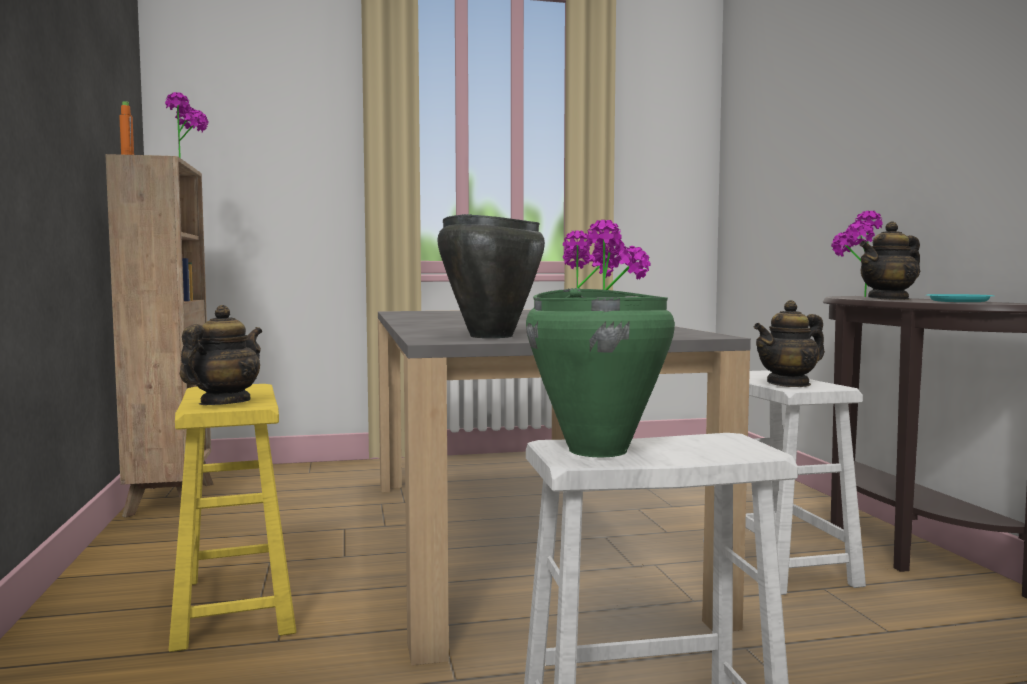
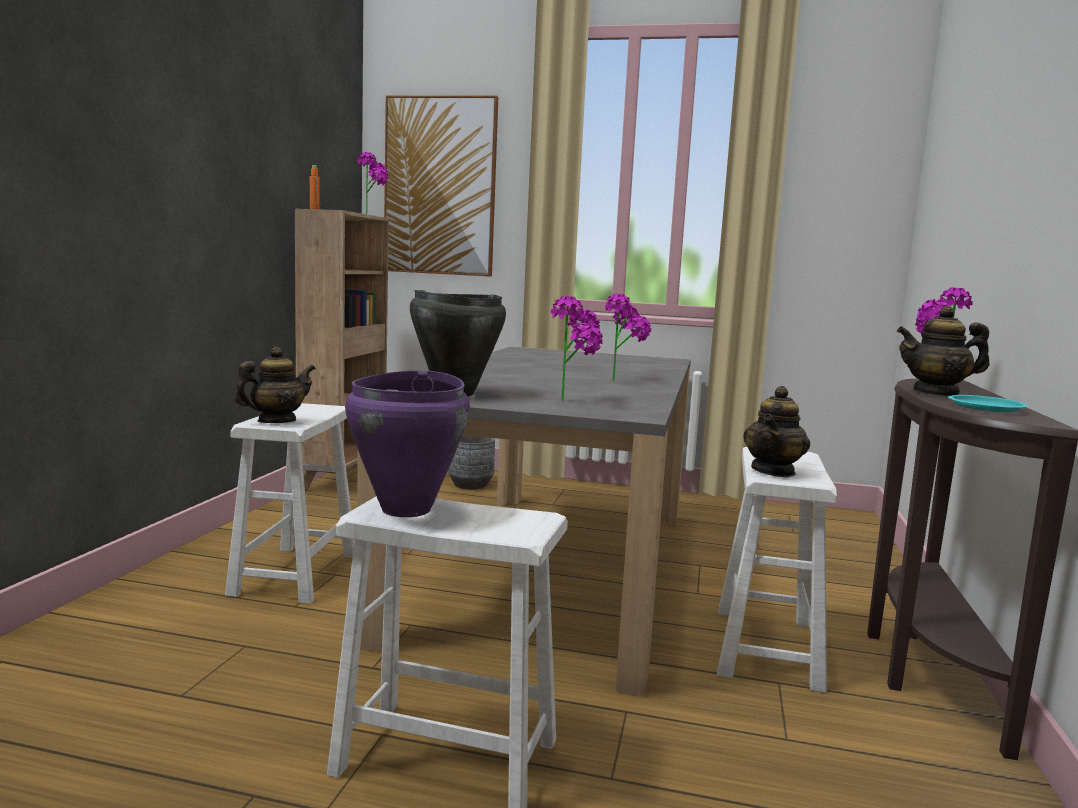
camera: 25 degrees right, 5 degrees up
(234, 606) = (295, 574): yellow stool -> white stool
(250, 140) = (440, 187): none -> picture
(328, 477) = (470, 485): none -> grey planter
(598, 450) = (407, 509): green cooking pot -> purple cooking pot
(789, 384) = (773, 471): teapot -> teapot turned 60 degrees counterclockwise

